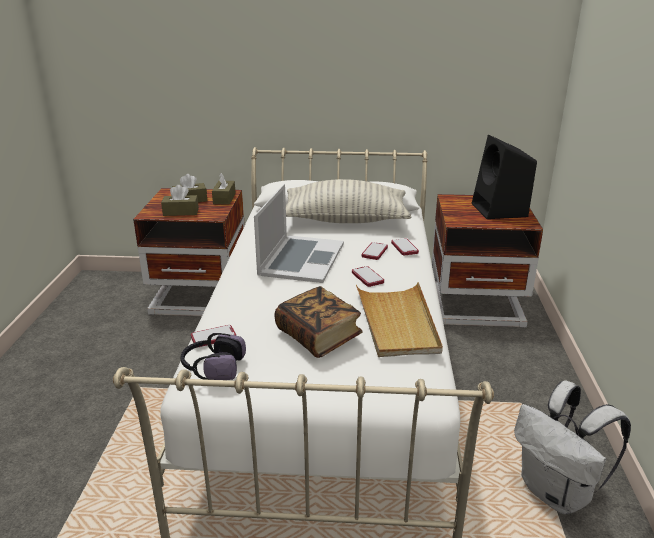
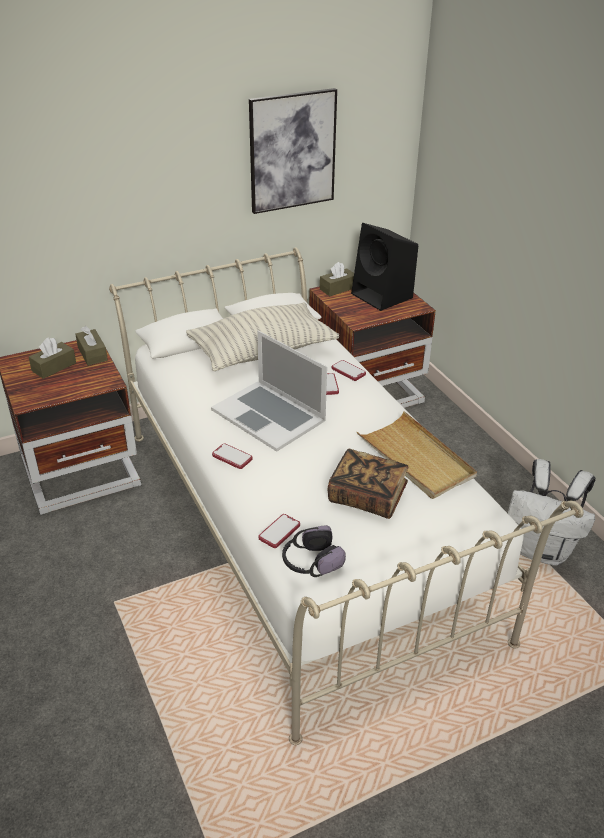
camera: 30 degrees left, 10 degrees up
(181, 212) = (62, 388): brown tissue box -> brown tissue box (338, 288)
(301, 259) = (269, 415): laptop -> laptop turned 150 degrees clockwise
(367, 277) = (348, 417): phone -> phone (232, 457)
(431, 59) = (292, 151): none -> picture

